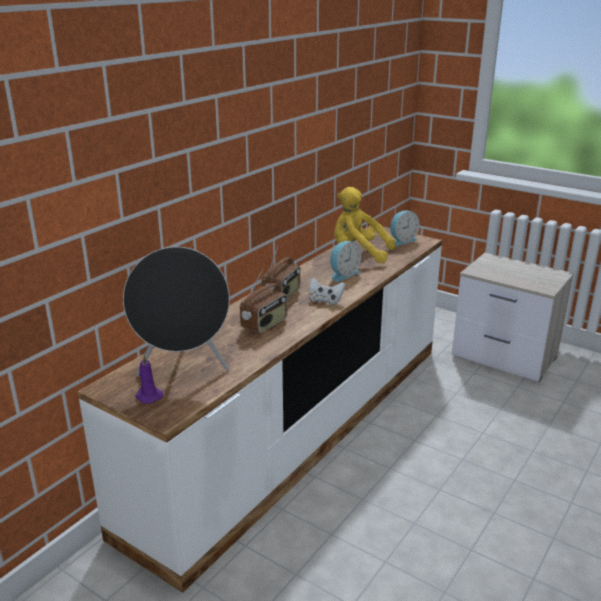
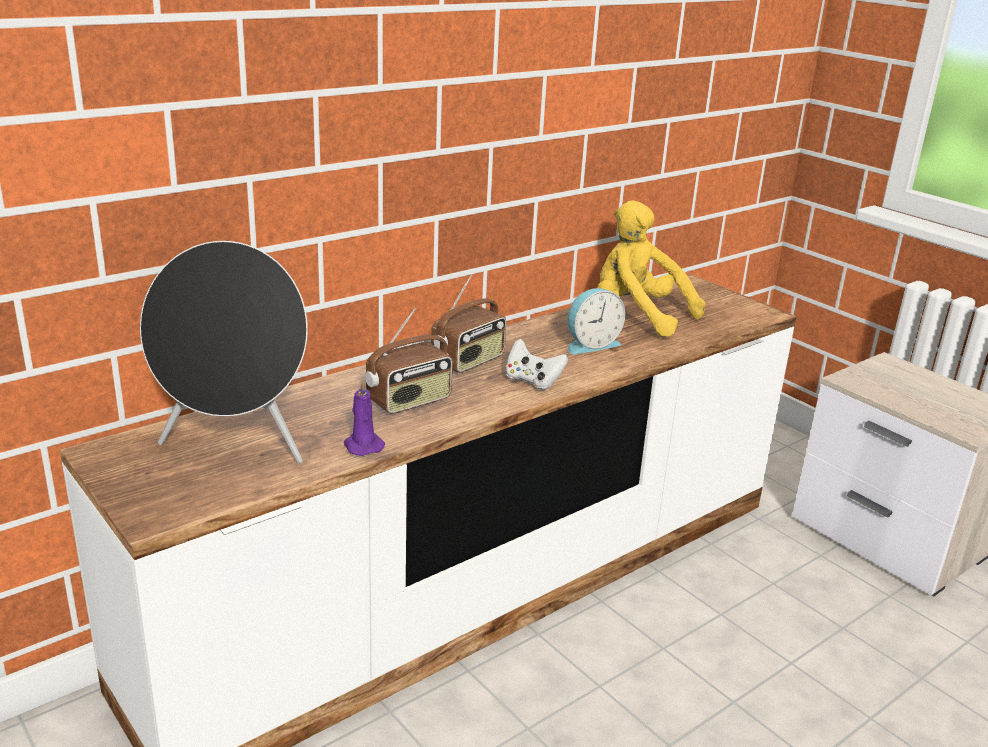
camera: 15 degrees right, 0 degrees up
(148, 396) = (152, 479): purple candle -> purple candle (362, 445)
(402, 240) = (724, 307): alarm clock -> none

